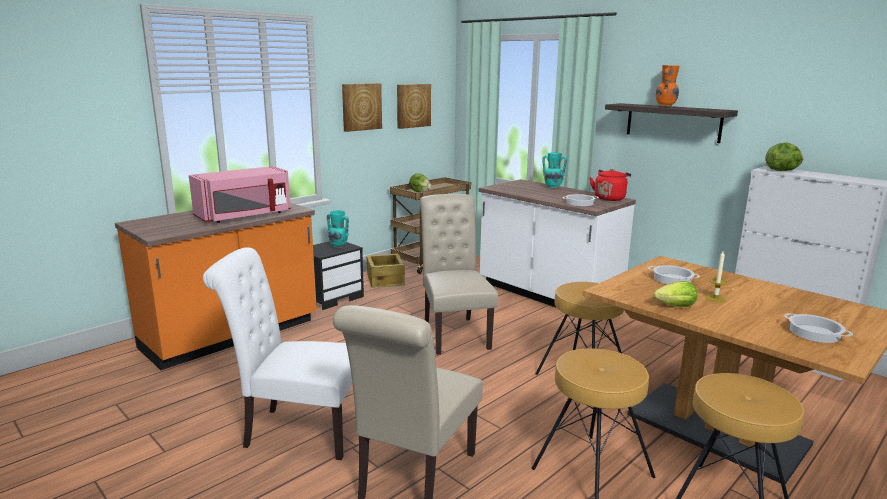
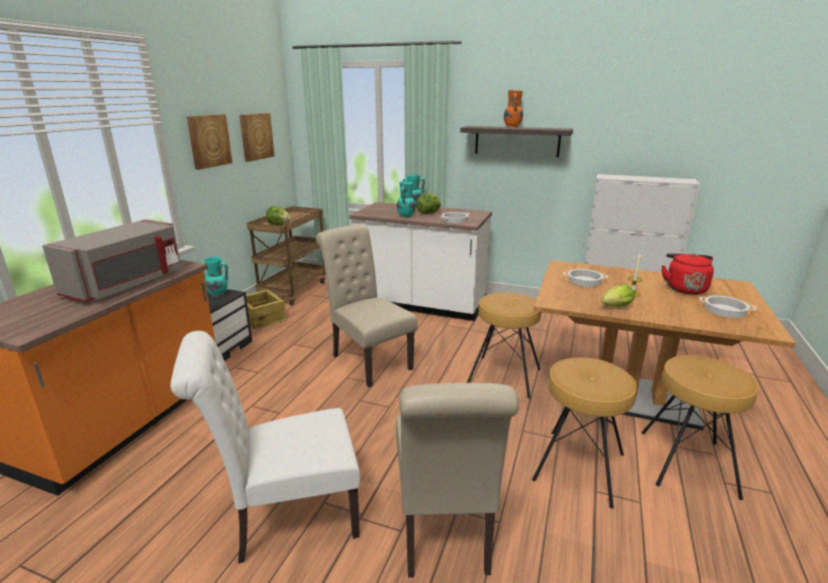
camera: 25 degrees left, 5 degrees up
(245, 216) = (128, 284): pink microwave -> grey microwave
(533, 194) = (406, 216): none -> turquoise vase
(609, 198) = (471, 212): red kettle -> red kettle (684, 288)
(782, 170) = (617, 177): lettuce -> lettuce (429, 213)

